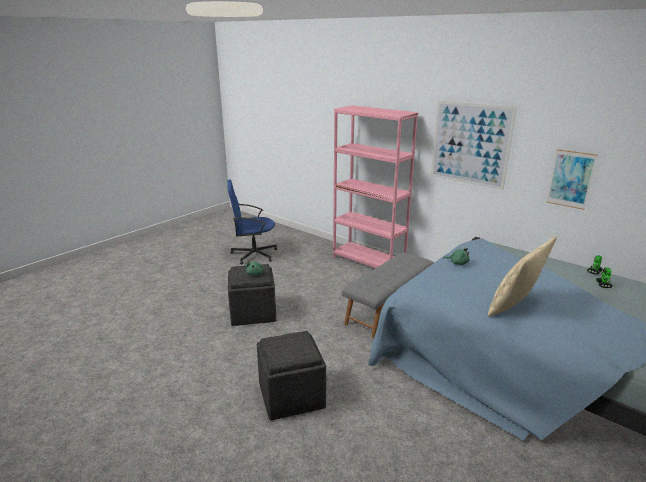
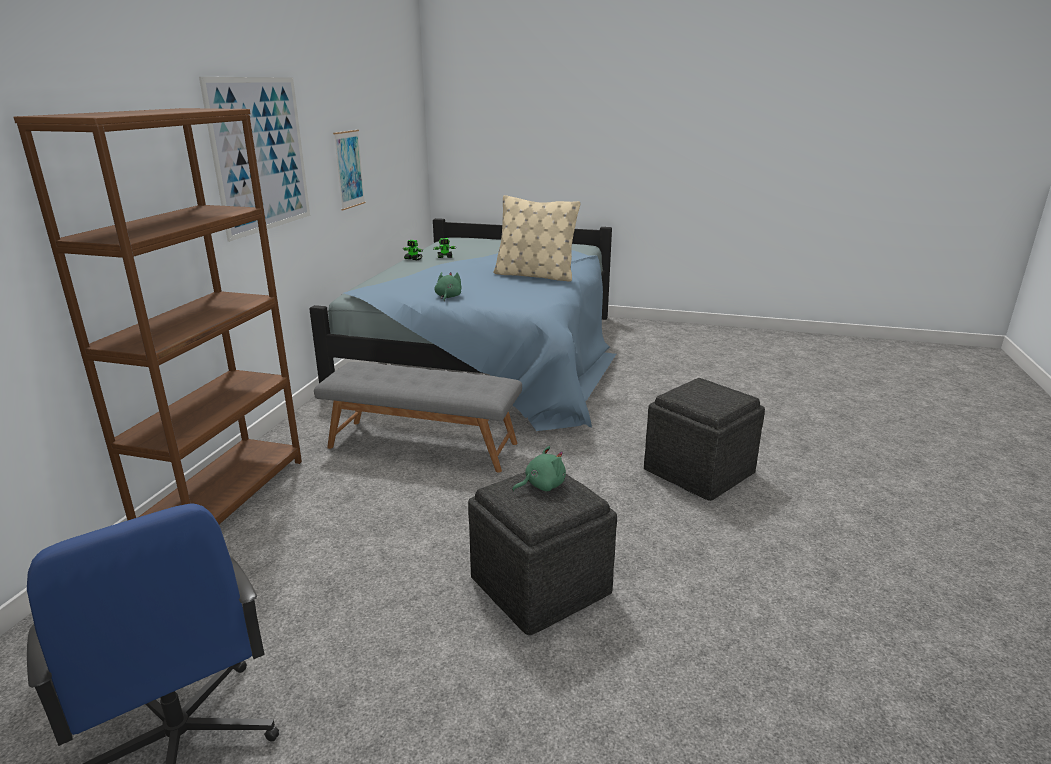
camera: 115 degrees left, 0 degrees up
(368, 262) = (226, 497): pink bookcase -> brown bookcase

